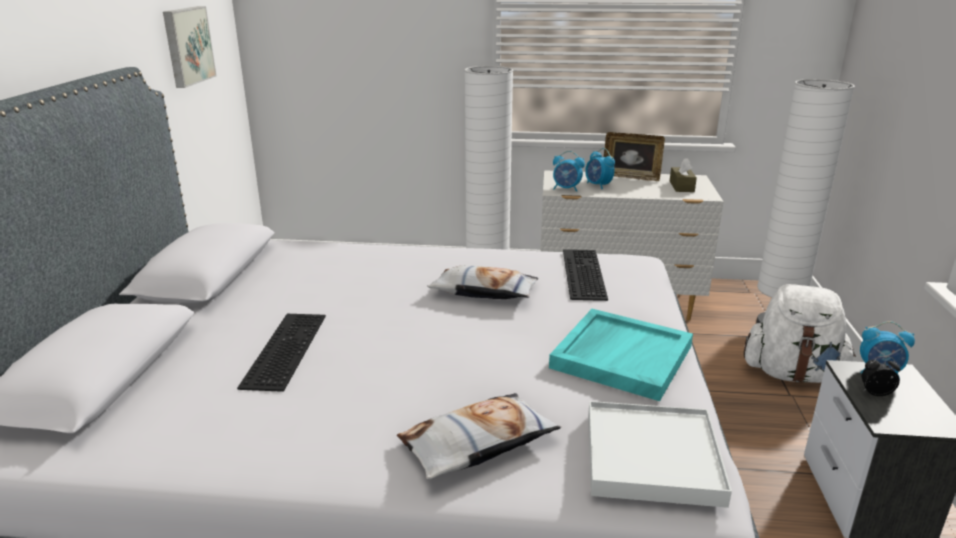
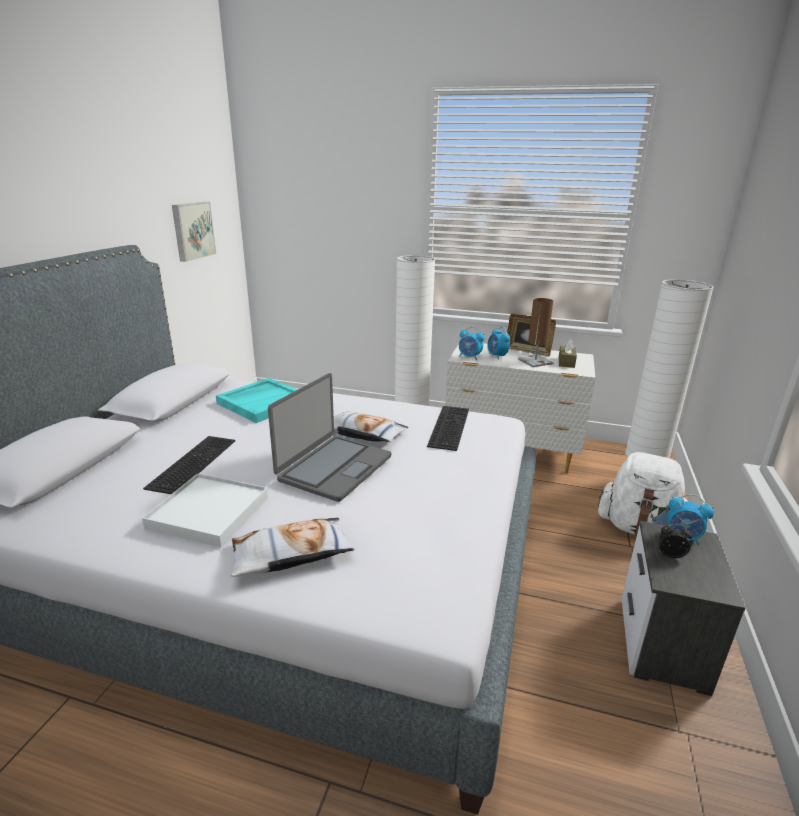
camera: 10 degrees right, 0 degrees up
(473, 336) = (334, 468): none -> laptop
(621, 356) = (441, 497): turquoise tray -> turquoise tray (263, 402)
(646, 188) = (535, 361): none -> brown table lamp
(652, 458) = (419, 584): white tray -> white tray (209, 513)

